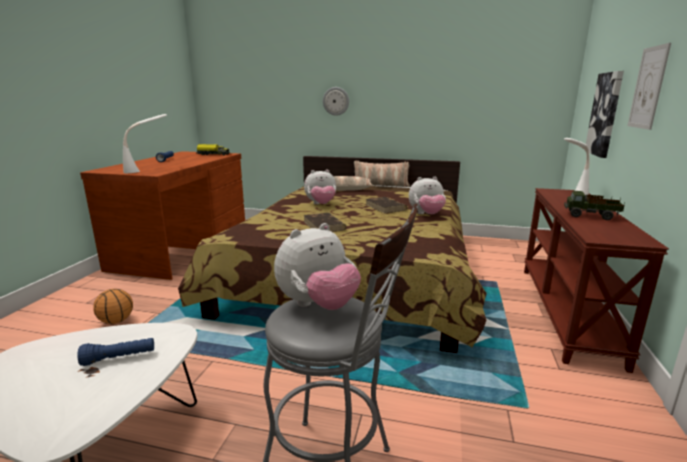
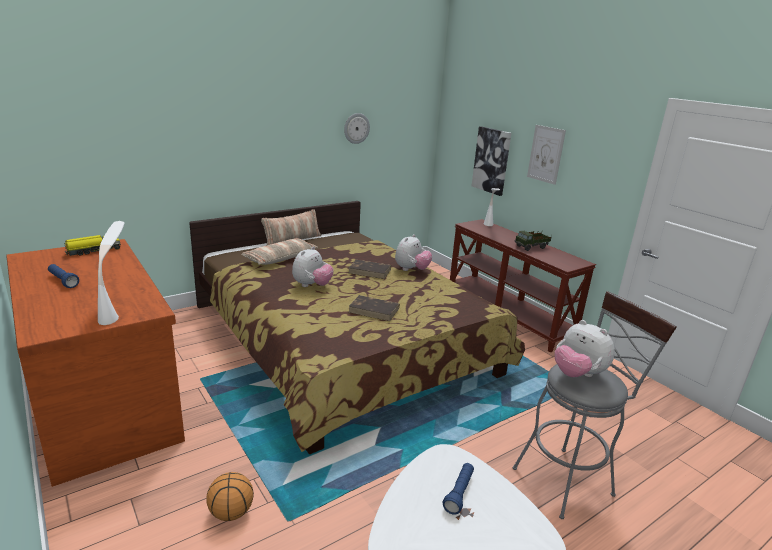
camera: 50 degrees left, 5 degrees up
(318, 305) = (577, 374): plush toy -> plush toy turned 135 degrees clockwise
(336, 101) = (226, 149): wall clock -> wall clock (356, 128)

